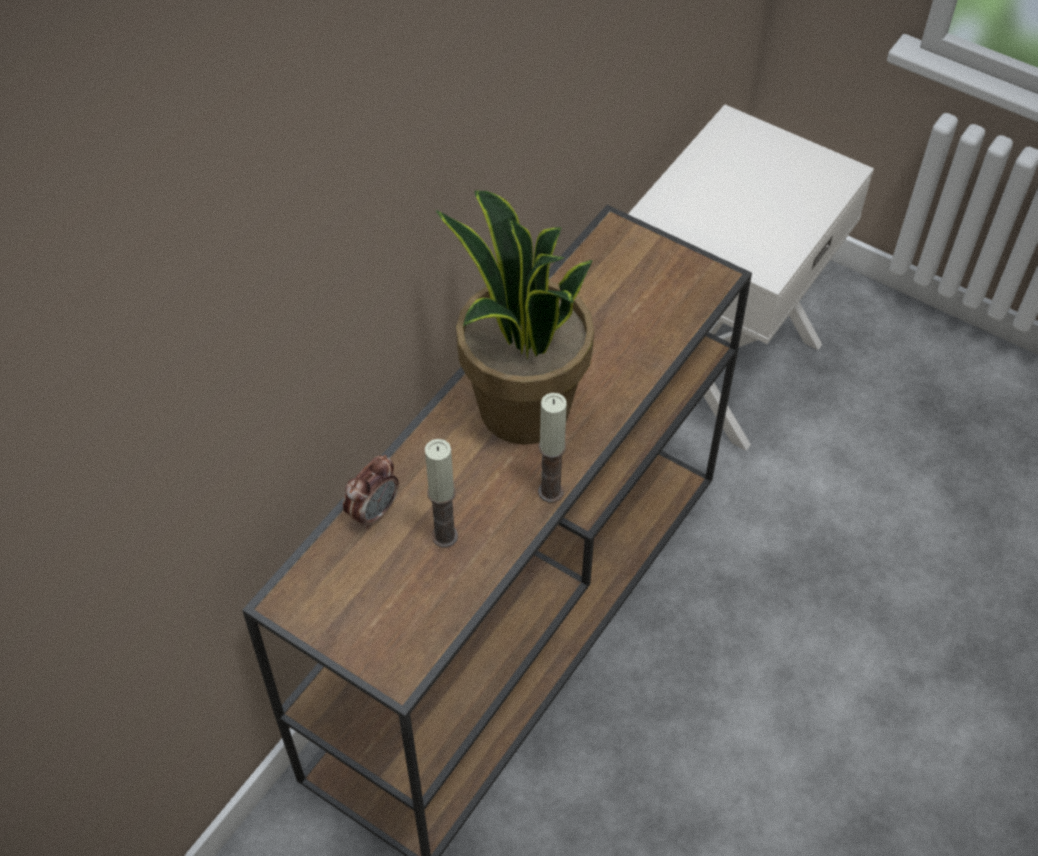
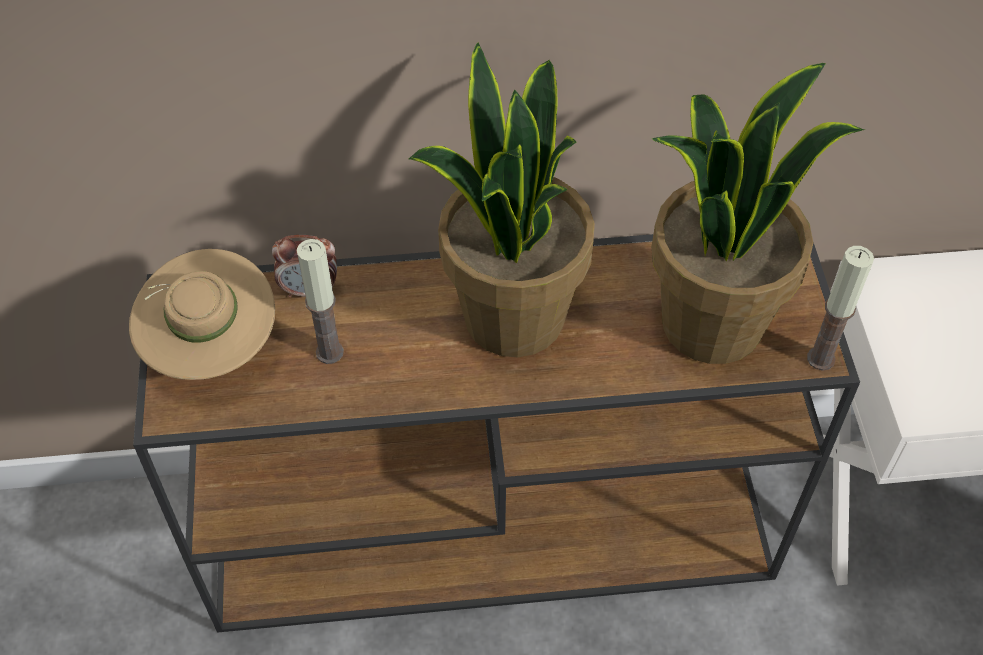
camera: 50 degrees right, 0 degrees up
(364, 609) = (211, 348): none -> beige hat
(550, 492) = (444, 394): candle -> candle (820, 358)
(635, 308) = (711, 321): none -> potted plant

